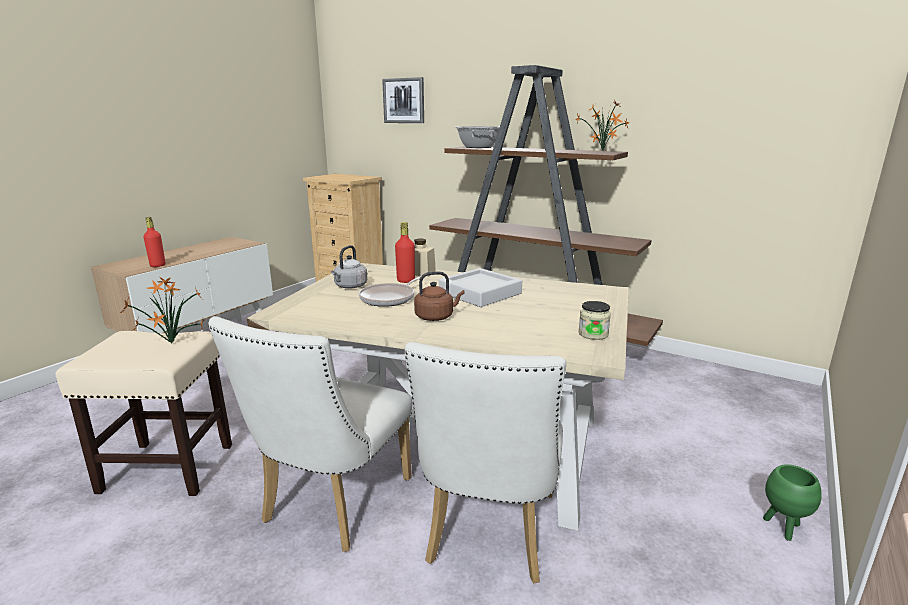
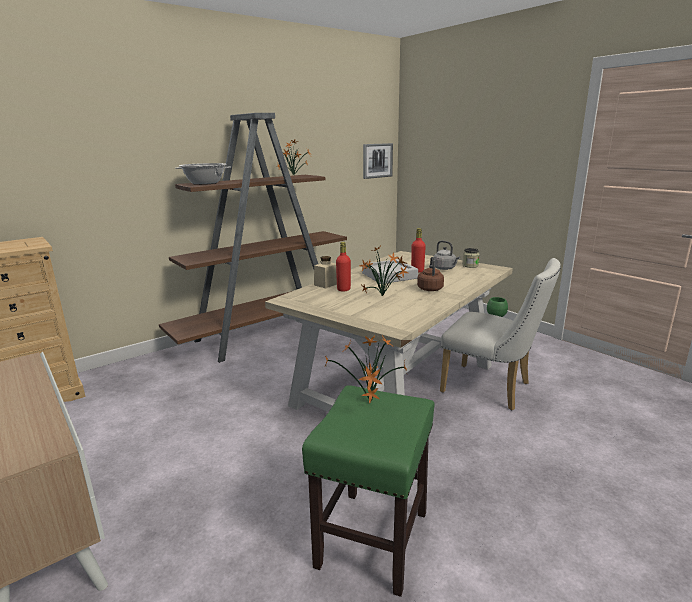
camera: 70 degrees left, 0 degrees up
(158, 265) = (47, 425): red bottle -> red bottle (417, 271)
(166, 468) = (372, 540): beige stool -> green stool
(331, 506) = (455, 440): white chair -> none
(349, 286) = (343, 305): grey kettle -> grey kettle (445, 268)
(389, 298) = (384, 296): frying pan -> potted plant
(404, 100) = (62, 141): picture -> picture (377, 160)

